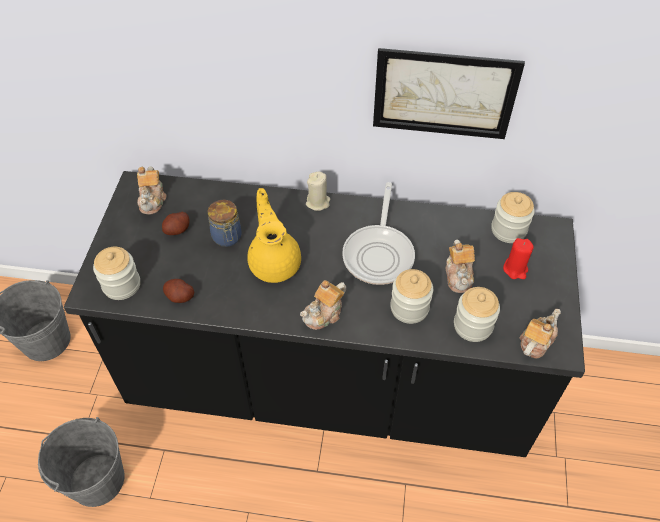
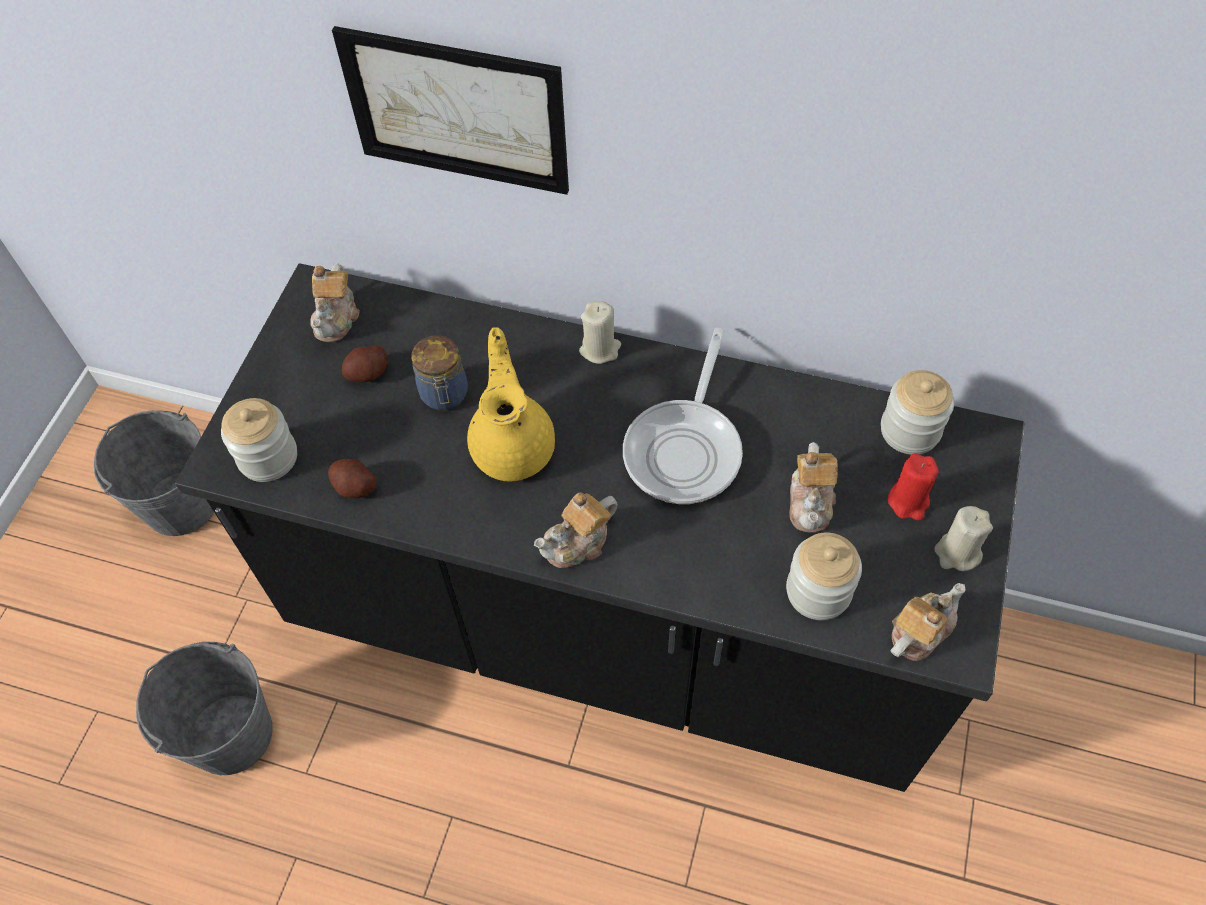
camera: 10 degrees right, 5 degrees up
(409, 308) = (718, 548): jar -> none
(444, 94) = (812, 201): picture -> picture (456, 111)
(549, 295) = (957, 553): none -> beige candle

